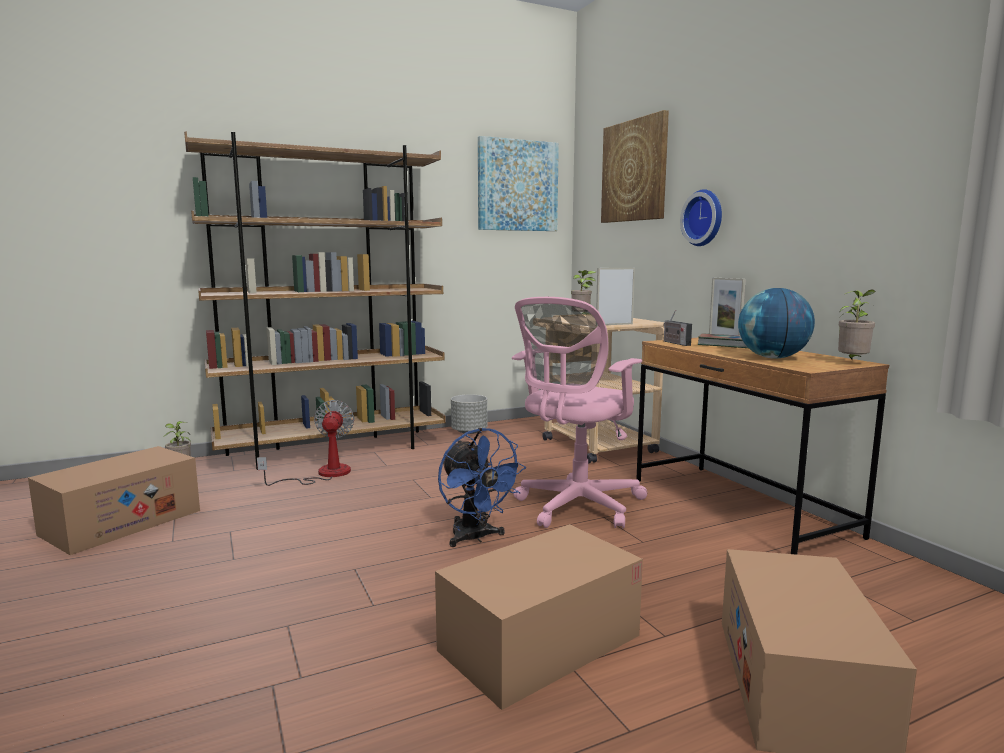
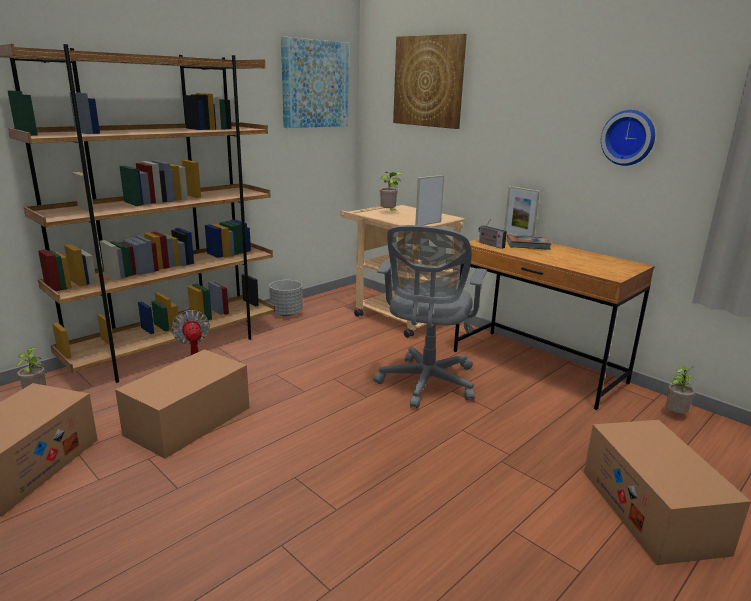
camera: 20 degrees left, 10 degrees up
(475, 538) = (370, 428): blue fan -> none
(540, 643) = (481, 515): cardboard box -> cardboard box (189, 421)
(576, 507) = (426, 384): pink office chair -> grey office chair
(705, 218) = (500, 134): wall clock -> wall clock (629, 137)
(773, 358) = (577, 263): globe -> none
(852, 363) = (632, 266): potted plant -> potted plant (674, 415)

